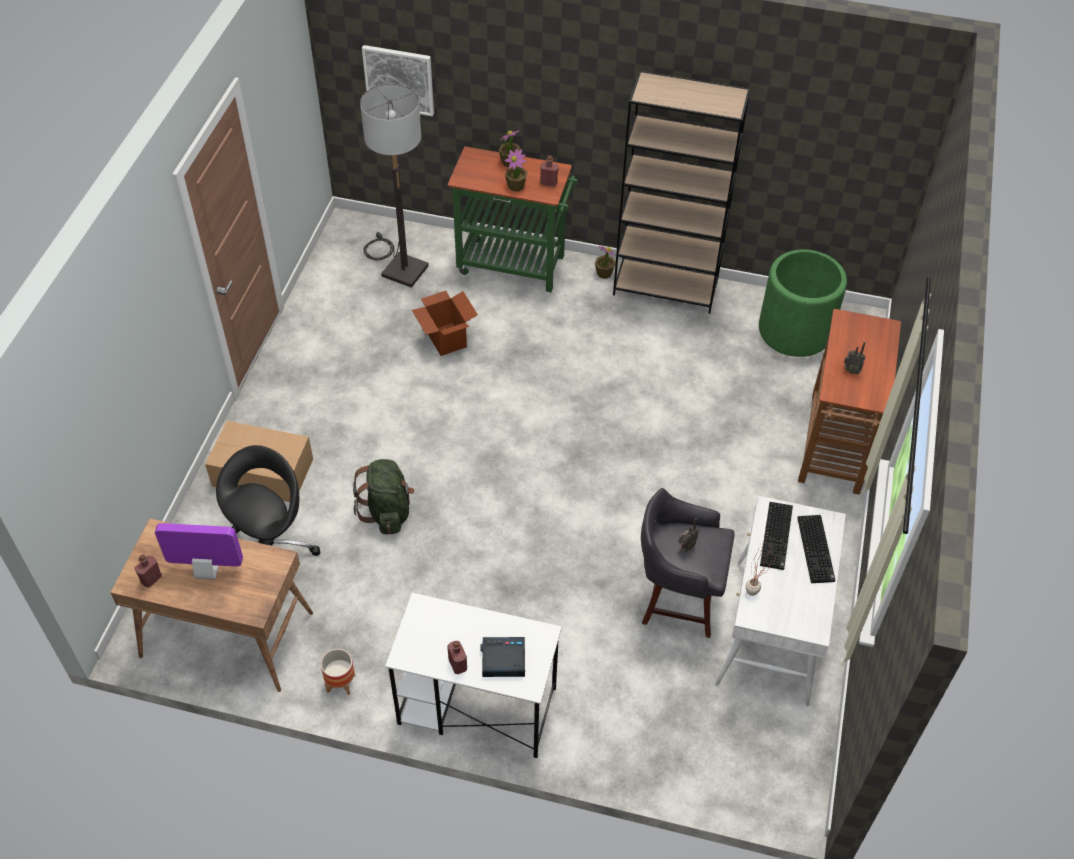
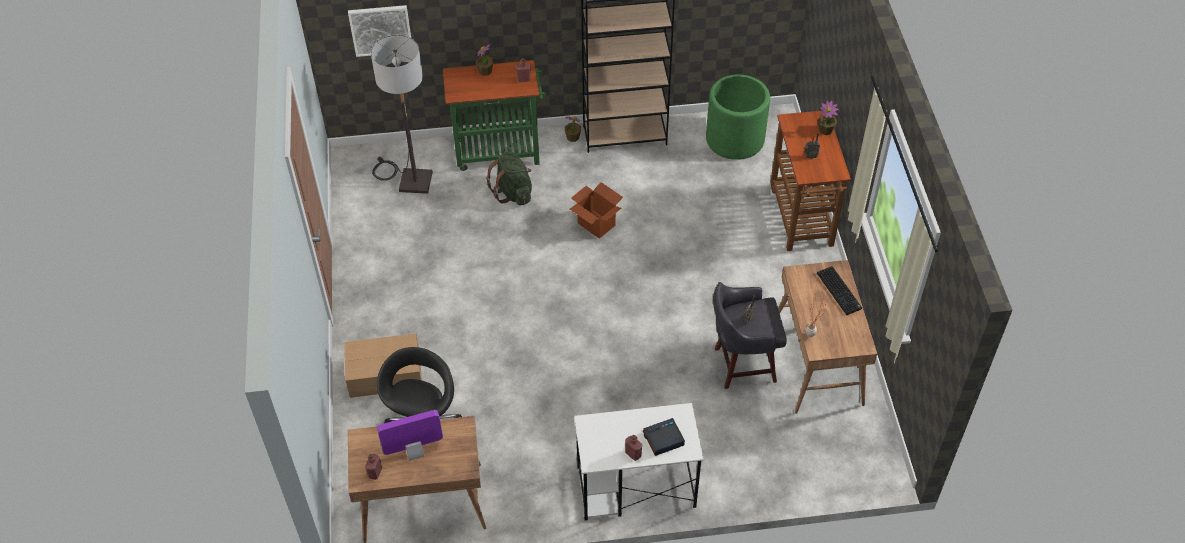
camera: 20 degrees left, 0 degrees up
(340, 683) = (528, 506): planter -> none
(387, 511) = (498, 371): green backpack -> green backpack (513, 192)
(446, 339) = (476, 226): cardboard box -> cardboard box (596, 224)
(516, 186) = (500, 89): potted plant -> potted plant (826, 130)
(772, 632) = (817, 363): white desk -> brown desk
(777, 537) = (809, 291): keyboard -> none

